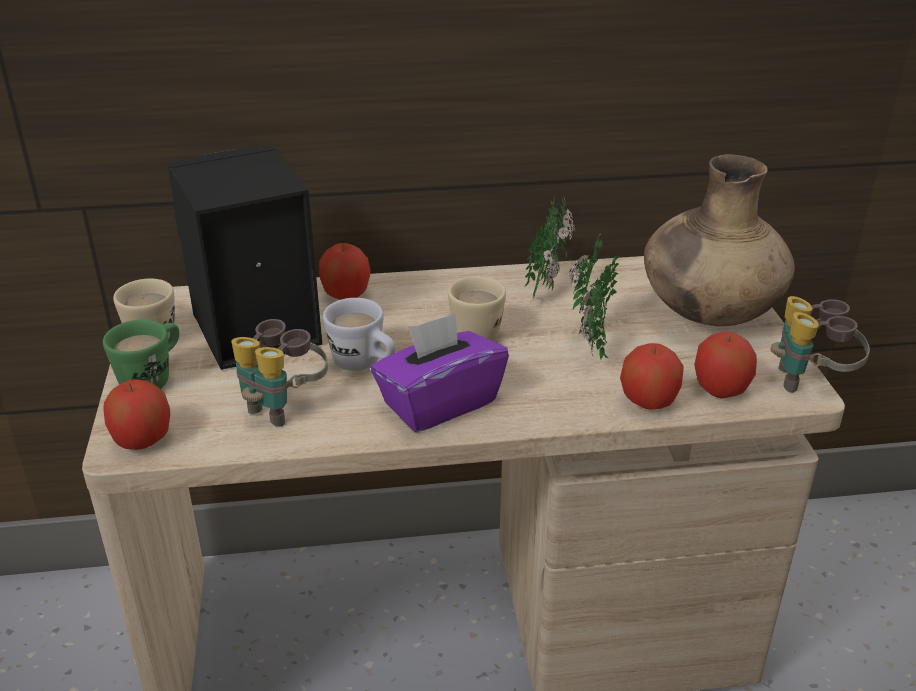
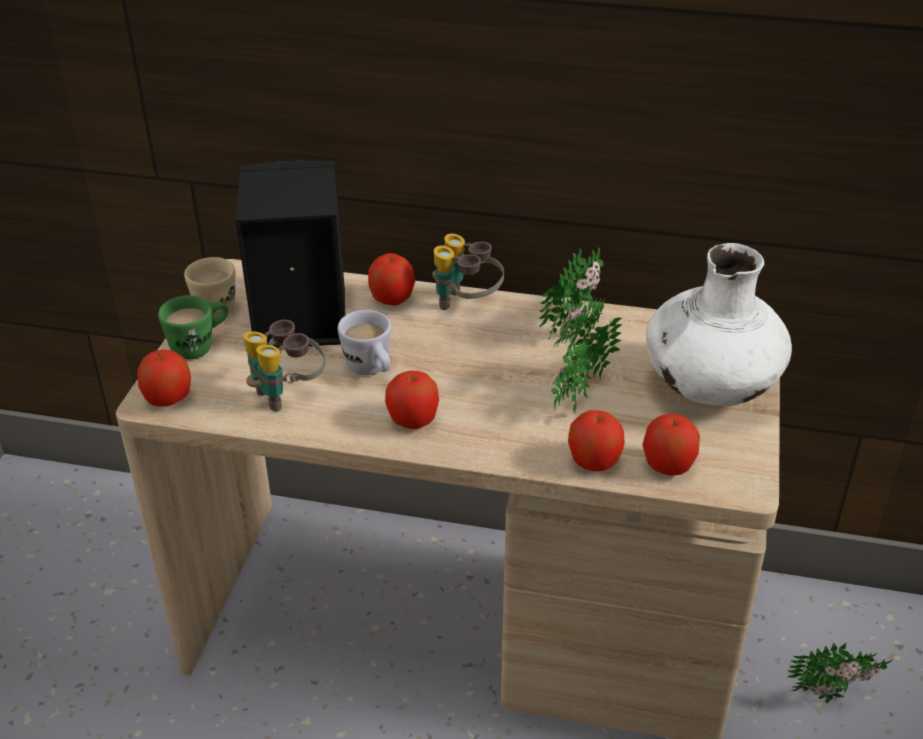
camera: 20 degrees right, 5 degrees up
(439, 403) = (413, 420): purple tissue box -> apple
(473, 331) = (481, 358): beige mug -> none
(707, 314) = (709, 388): brown vase -> white vase
(810, 381) = (760, 477): binoculars -> binoculars (466, 305)
(828, 605) = (834, 696): none -> potted plant

